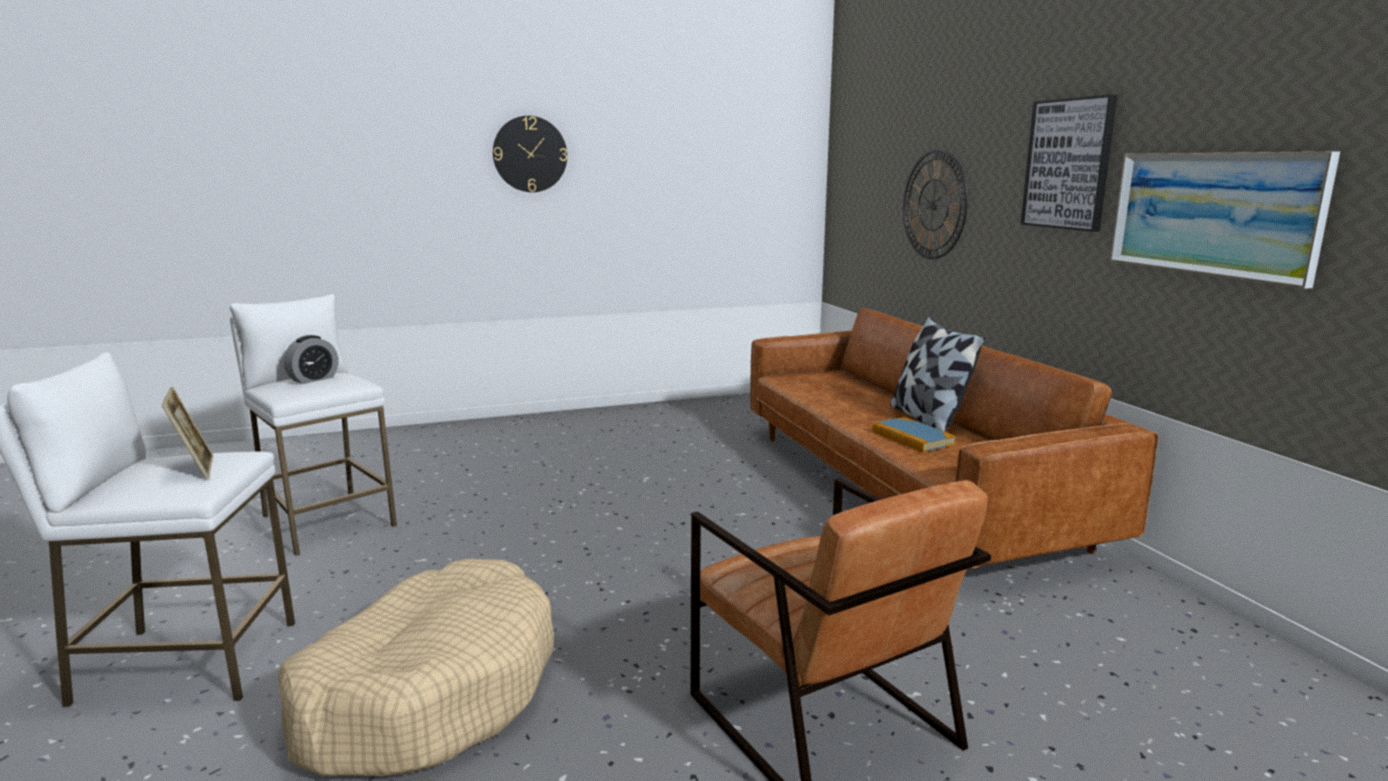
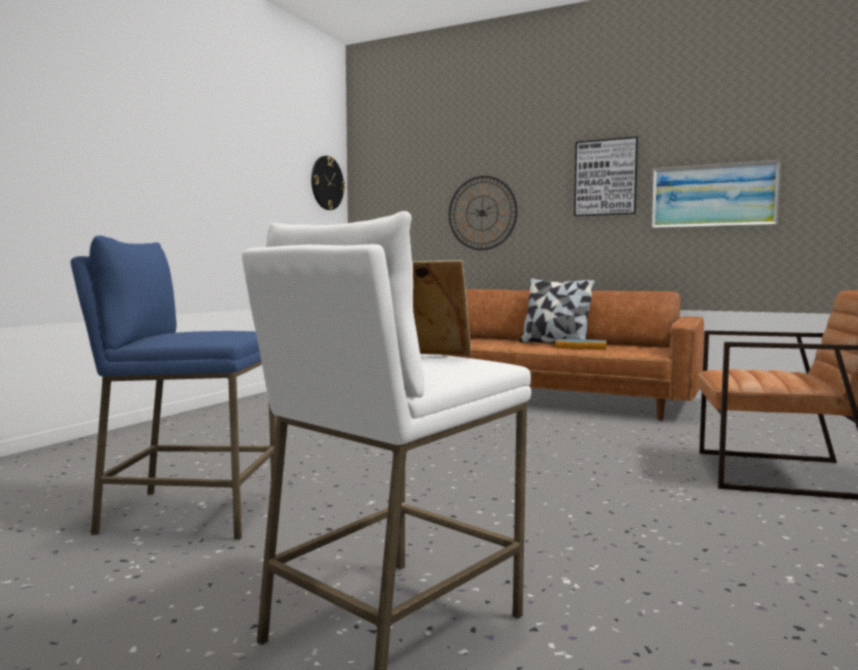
camera: 45 degrees left, 10 degrees down
(313, 379) = (191, 332): alarm clock -> none
(327, 521) = (190, 514): white stool -> blue stool
(429, 691) = (616, 546): beige dog bed -> none
(530, 154) = (165, 149): wall clock -> wall clock (327, 183)

